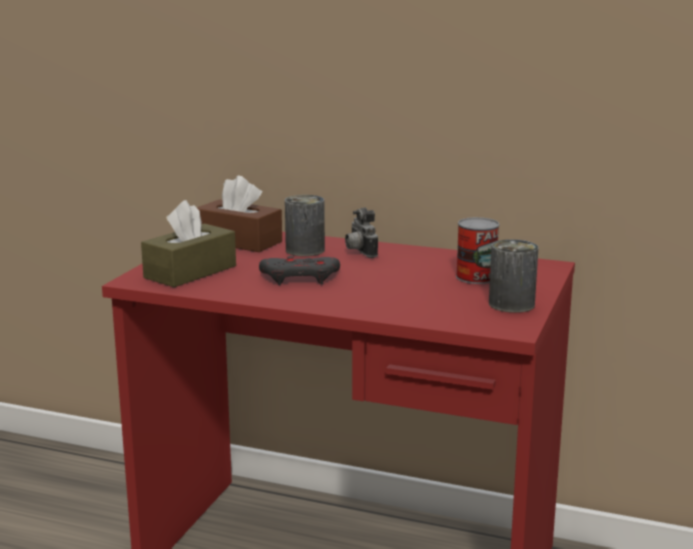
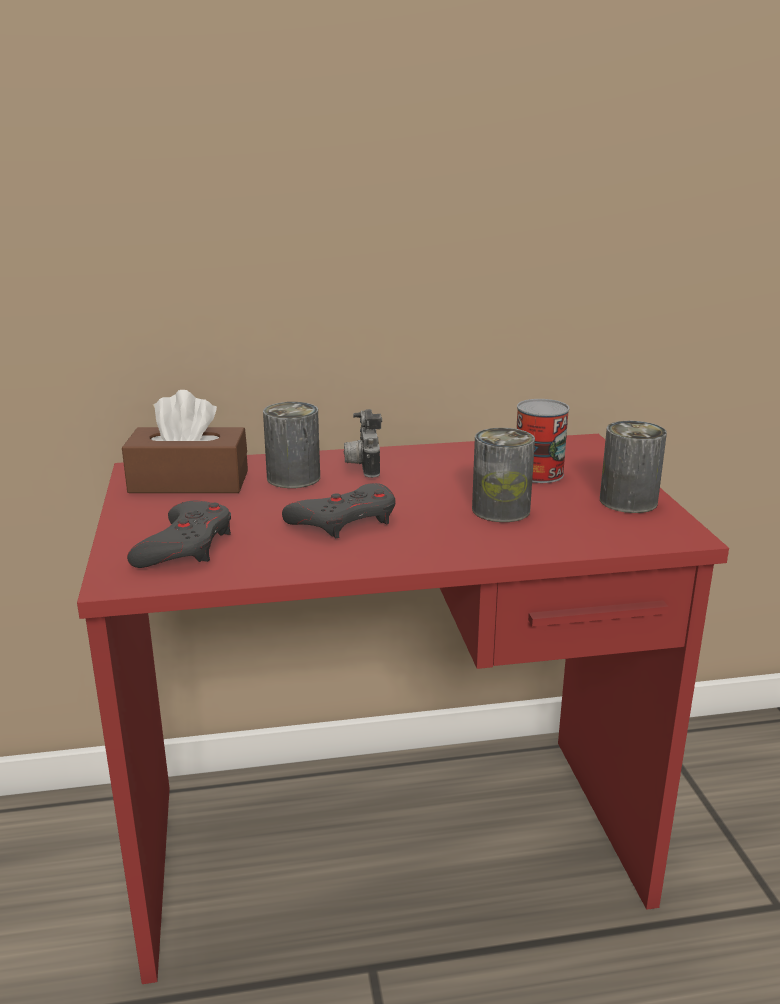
camera: 30 degrees left, 5 degrees up
(190, 272) = (186, 545): brown tissue box -> grey game controller
(359, 252) = (362, 467): camera -> camera turned 45 degrees clockwise
(410, 291) = (501, 510): none -> can

